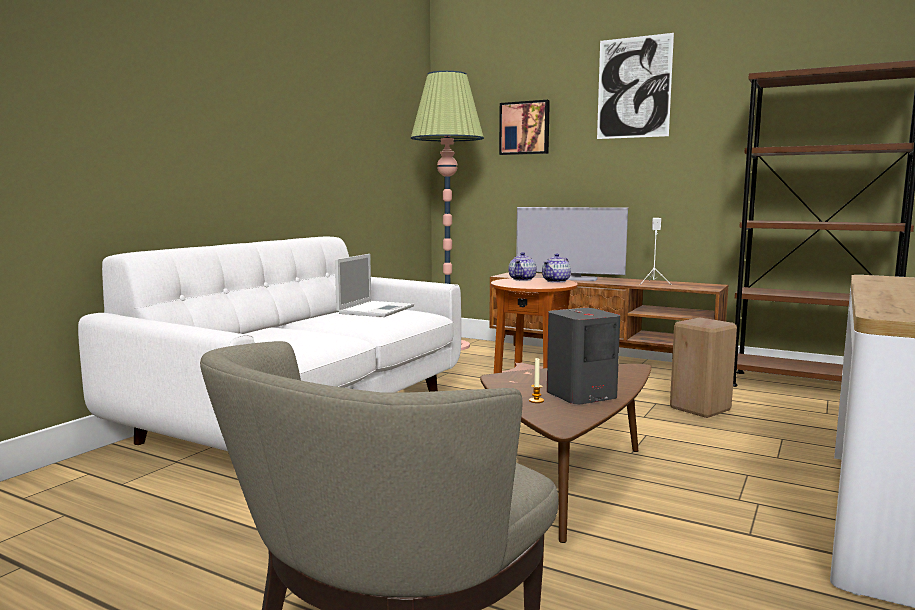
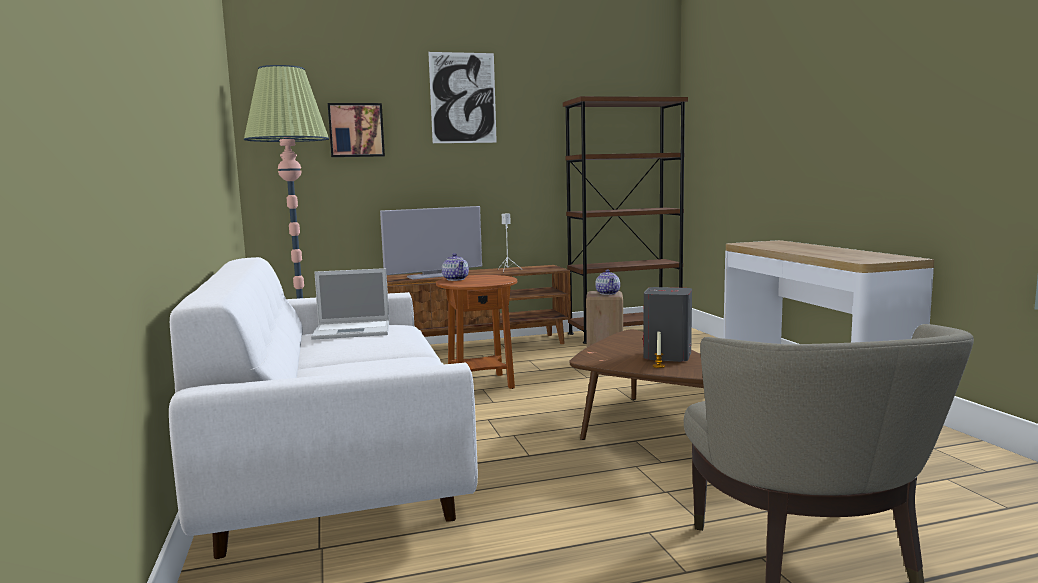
camera: 45 degrees left, 0 degrees up
(376, 309) = (354, 330): laptop -> laptop turned 105 degrees clockwise
(556, 281) = (487, 276): teapot -> teapot (608, 293)

